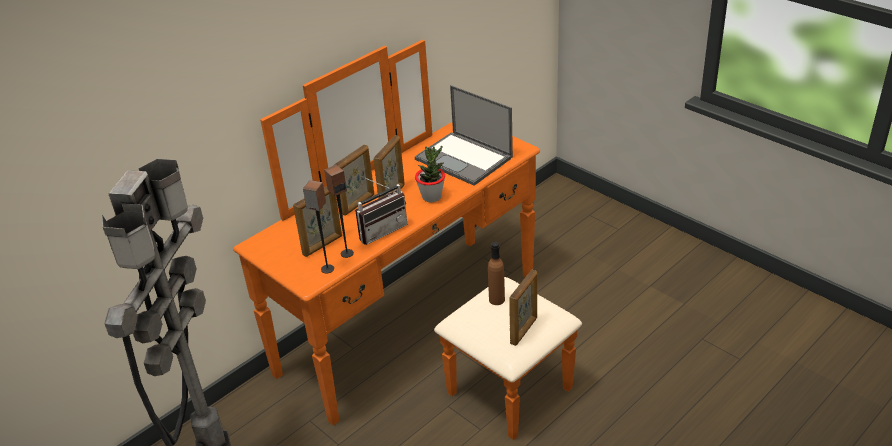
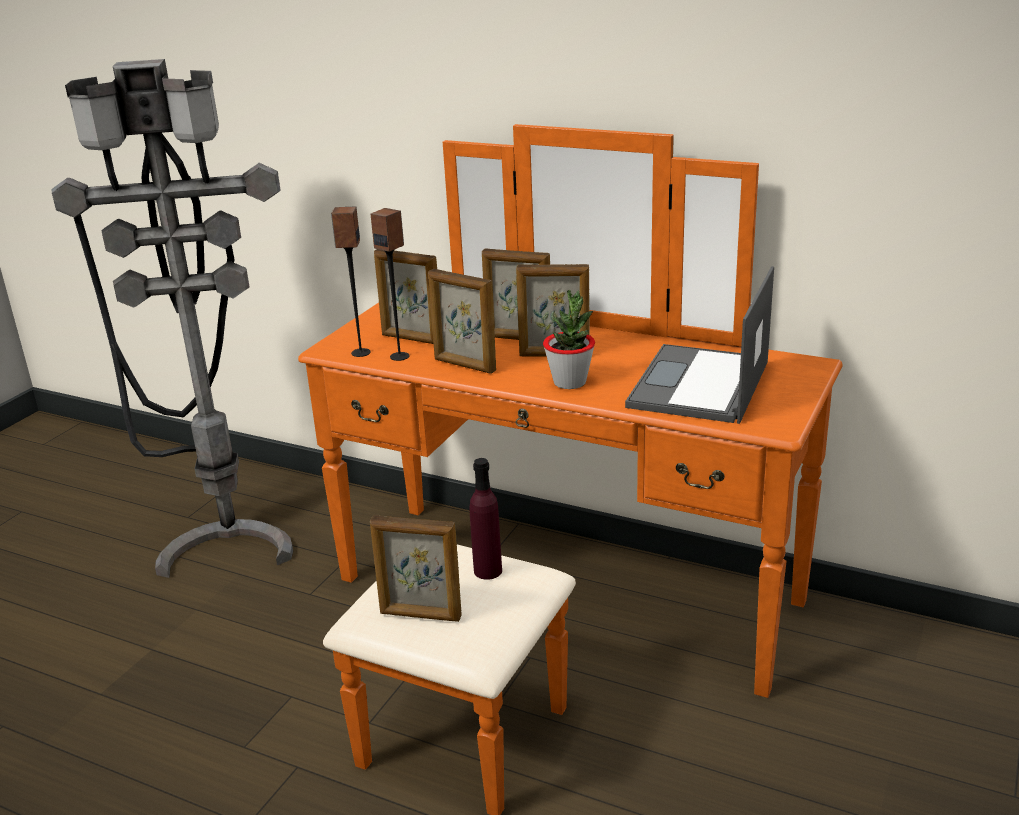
camera: 70 degrees right, 10 degrees down
(380, 230) = (464, 365): radio -> picture frame
(496, 299) = (488, 571): brown bottle -> purple bottle

